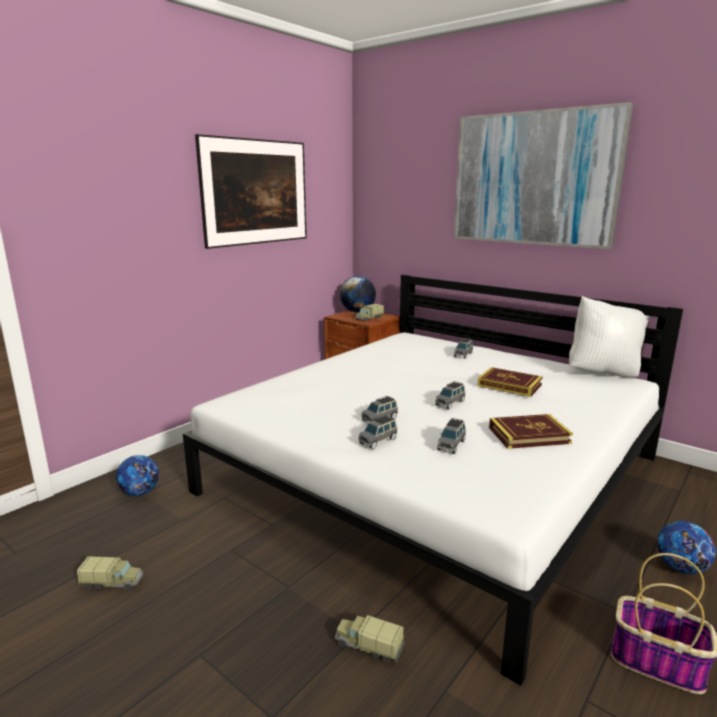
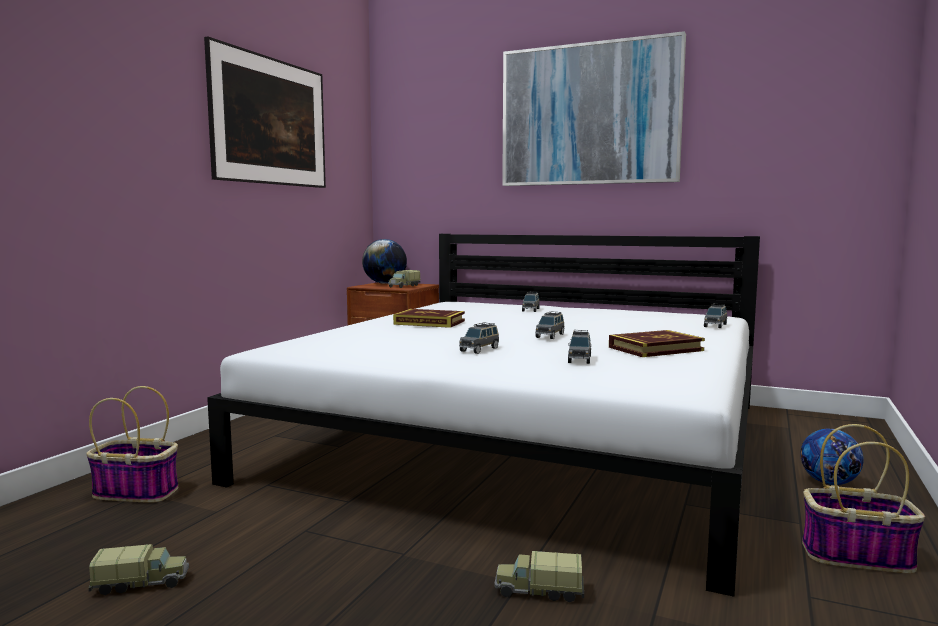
camera: 15 degrees left, 10 degrees down
(140, 492) = (138, 492): football -> basket
(378, 441) = (493, 361): grey toy car -> grey toy car (715, 325)
(509, 385) = (603, 322): book -> book (429, 322)
(603, 373) = (688, 314): white pillow -> none

